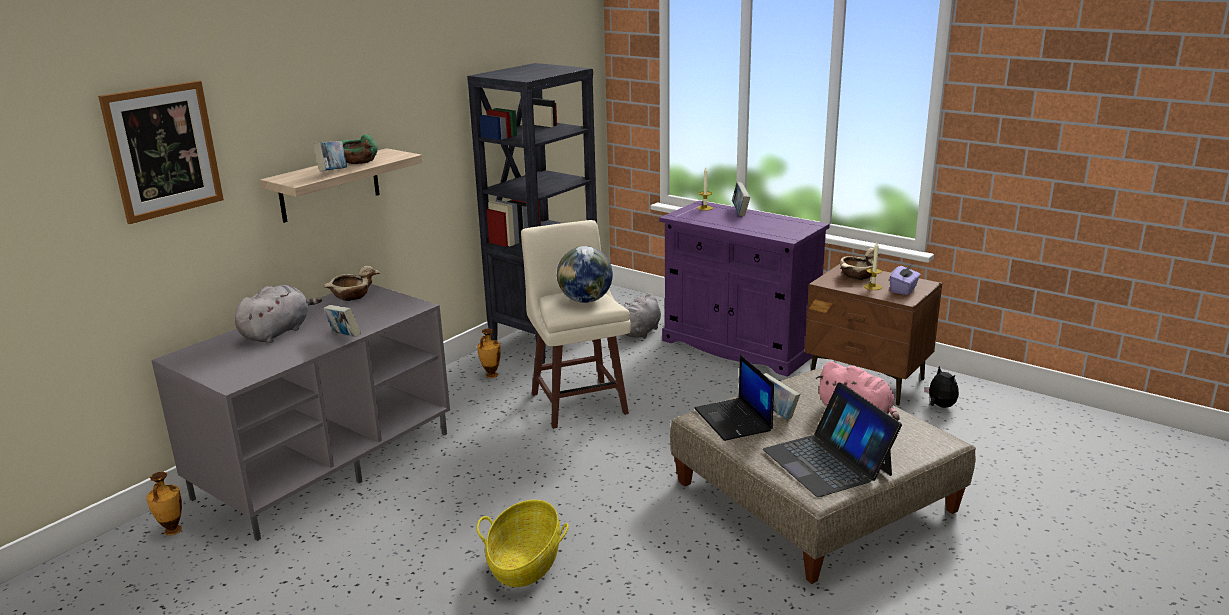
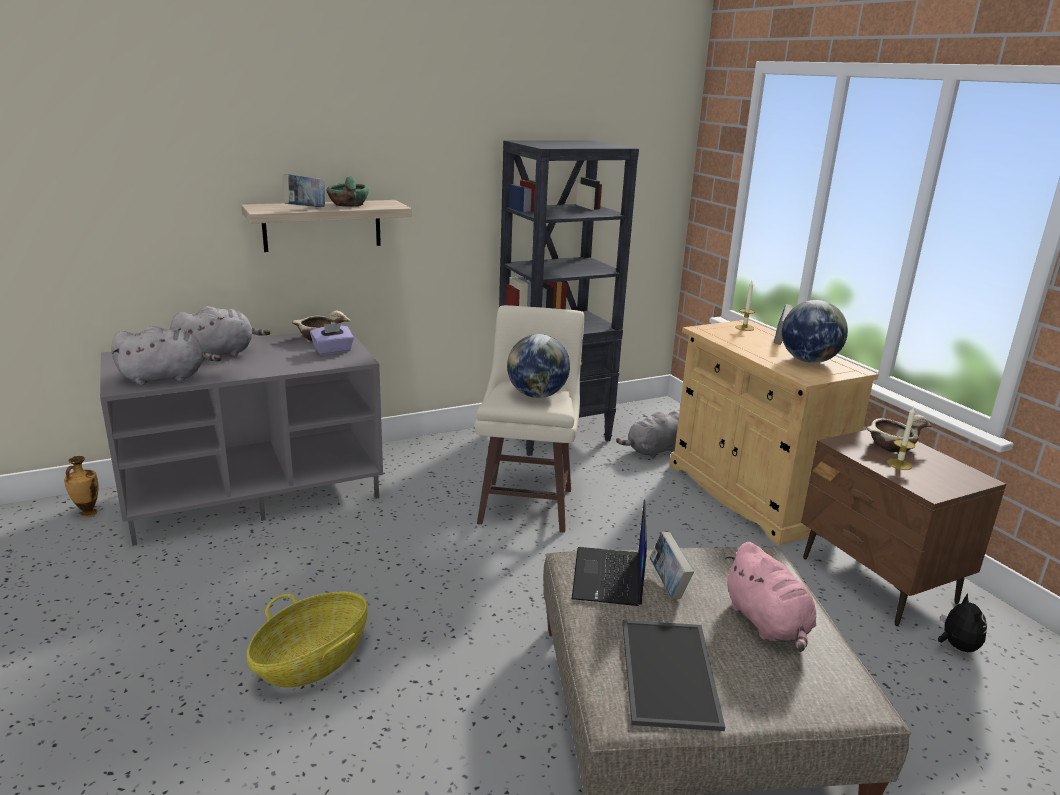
camera: 25 degrees right, 0 degrees up
(163, 150) = (136, 157): picture -> none
(263, 364) = (167, 378): none -> grey plush toy
(344, 337) = (261, 371): book -> none
(491, 375) = (472, 453): vase -> none
(739, 346) = (750, 494): purple cabinet -> beige cabinet
(776, 224) = (808, 361): none -> globe
(827, 462) = (671, 674): laptop -> tray
(904, 289) = (940, 478): purple tissue box -> purple tissue box (333, 351)

